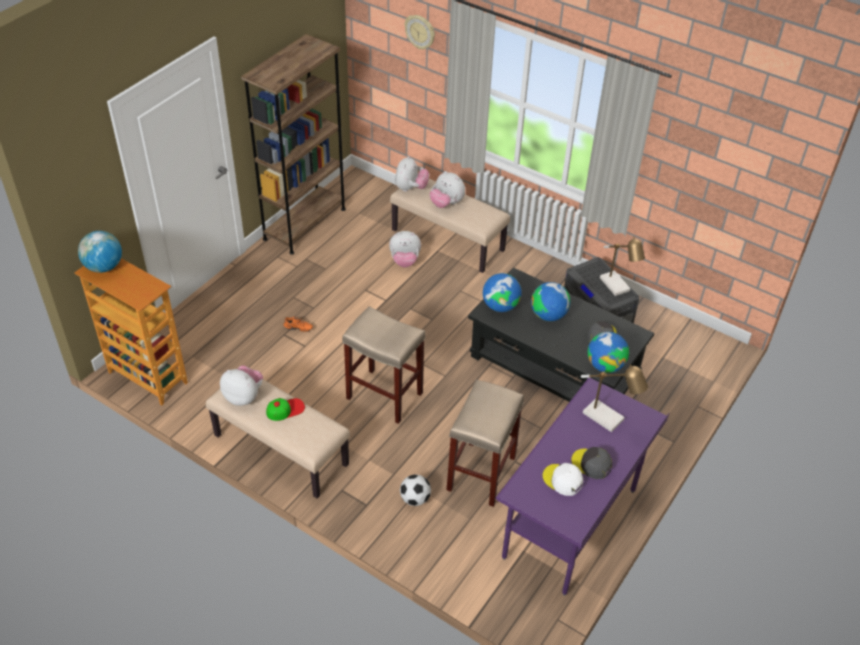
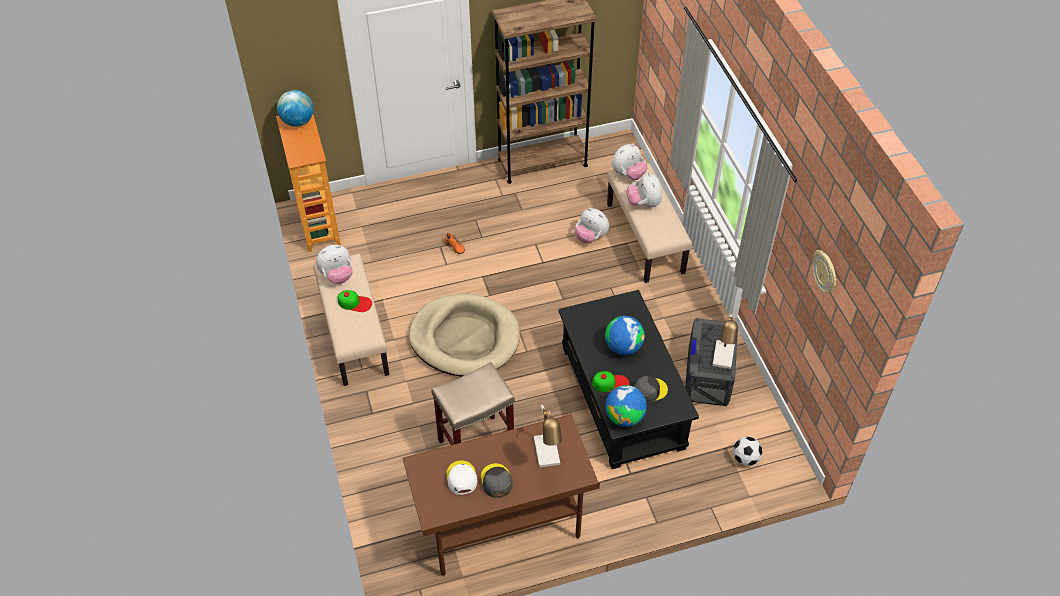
camera: 40 degrees right, 5 degrees up
(244, 396) = (337, 276): plush toy -> plush toy turned 90 degrees clockwise
(383, 395) = (465, 338): beige stool -> beige dog bed
(415, 499) = (409, 431): football -> football (745, 458)
(420, 32) = (678, 33): wall clock -> wall clock (825, 272)
(500, 306) = (591, 316): globe -> none
(568, 347) = (610, 383): none -> cap
(570, 524) = (502, 528): purple desk -> brown desk

